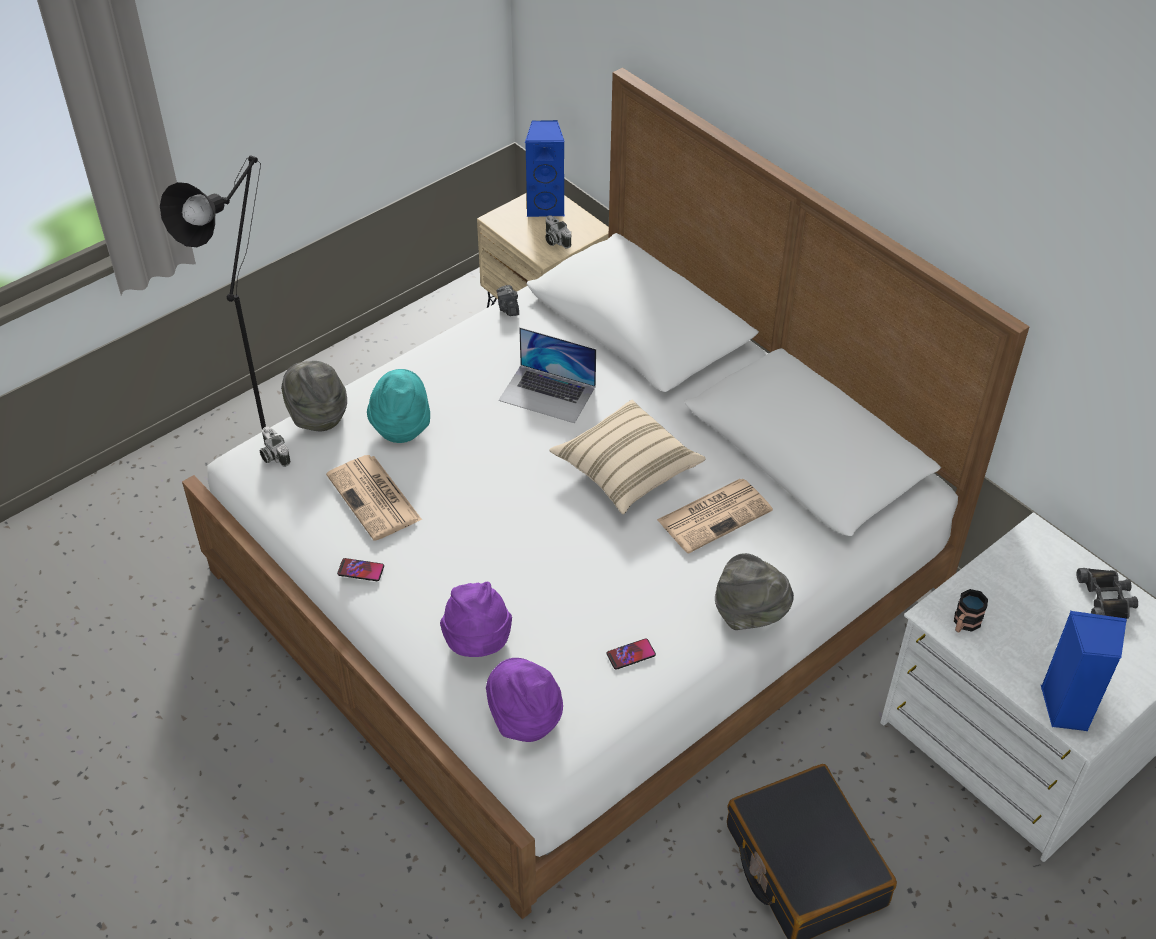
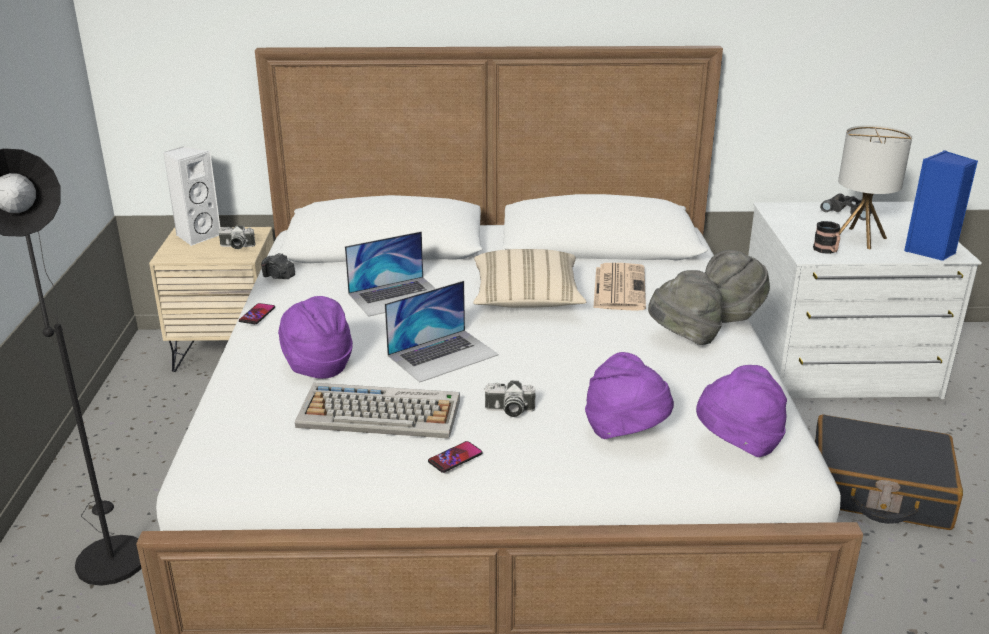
camera: 50 degrees left, 20 degrees down
(273, 455) = (232, 446): camera -> camera (509, 411)
(317, 415) = (227, 402): grey hat -> grey hat (683, 339)
(375, 498) = (381, 413): newspaper -> keyboard
(401, 424) = (317, 366): turquoise hat -> purple hat
(484, 479) = (443, 355): none -> laptop
(546, 206) = (197, 236): blue speaker -> white speaker
(631, 654) = (720, 371): phone -> phone (257, 314)
(1033, 637) = (860, 238): none -> table lamp

